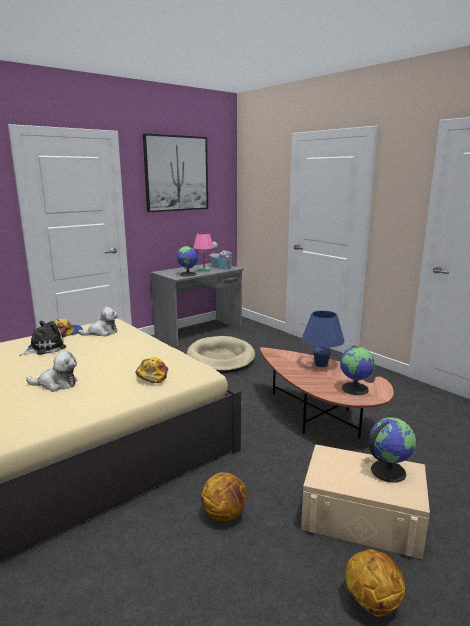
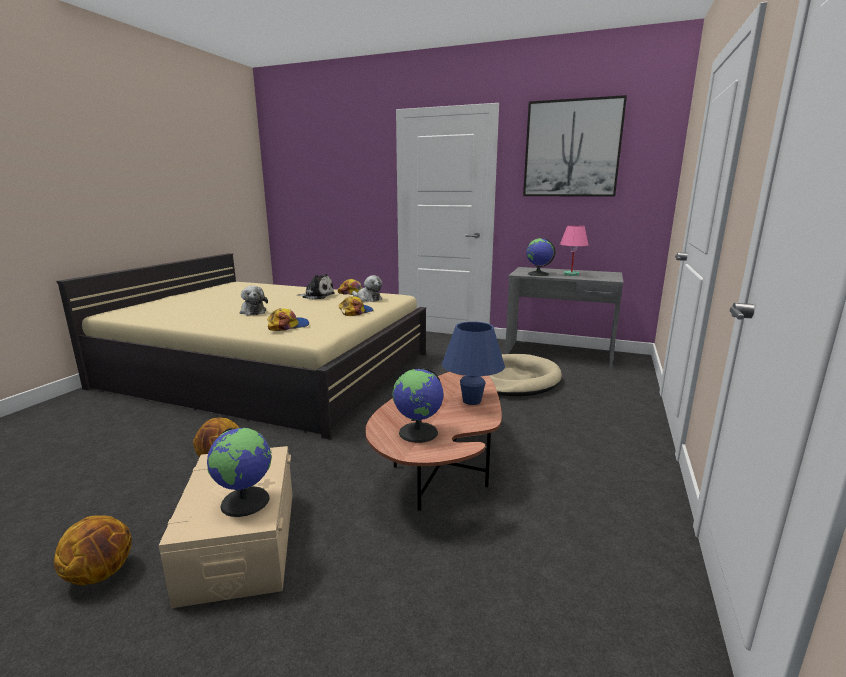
camera: 60 degrees right, 0 degrees up
(141, 344) = (355, 312): none -> cap
(221, 267) = (600, 276): toy house -> none

